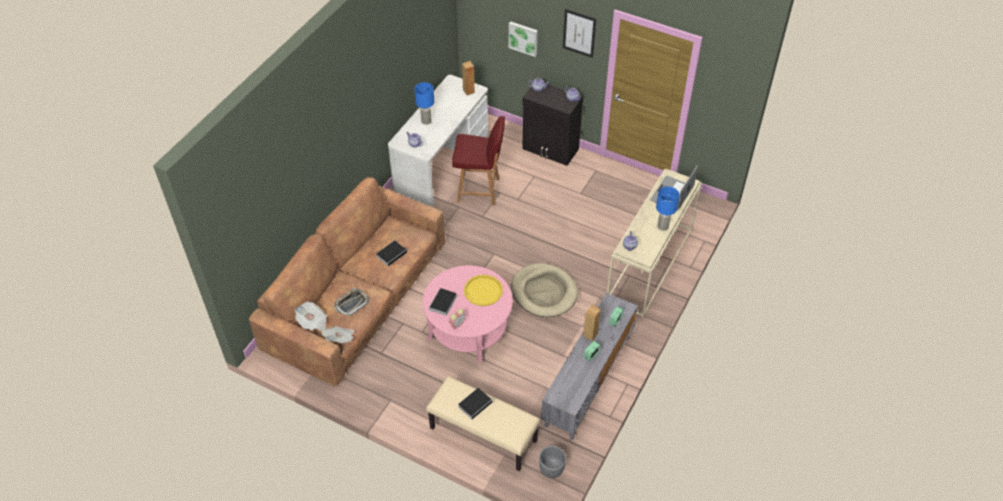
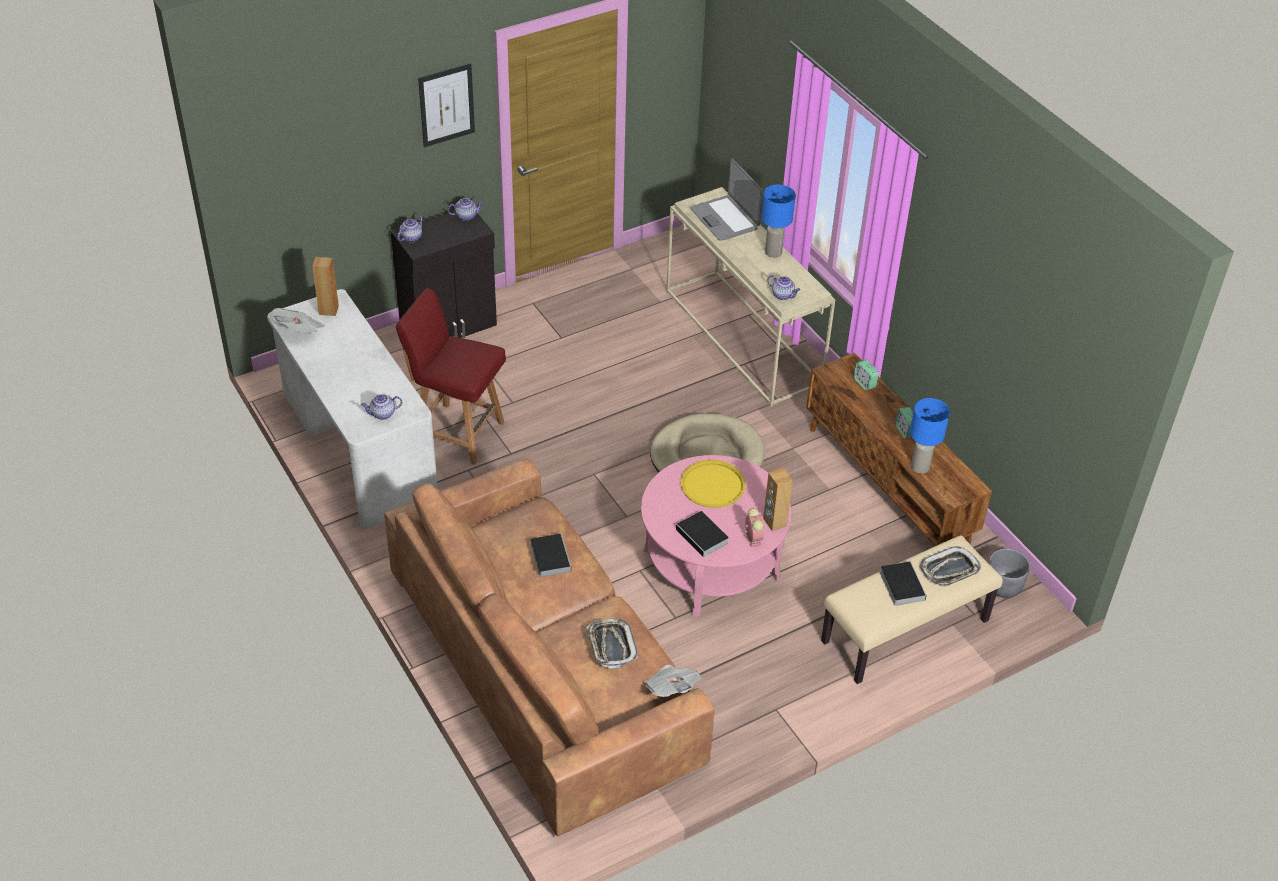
camera: 60 degrees left, 5 degrees down
(312, 322) = (610, 710): newspaper -> newspaper (299, 330)
(426, 121) = (345, 381): blue table lamp -> blue table lamp (919, 467)
(479, 190) = (457, 433): red chair -> red chair turned 105 degrees counterclockwise
(503, 422) = (949, 570): none -> tray
(523, 38) = (355, 174): picture -> none
(588, 381) = (888, 485): grey tv stand -> brown tv stand
(590, 334) = (871, 416): brown speaker -> brown speaker (774, 522)

